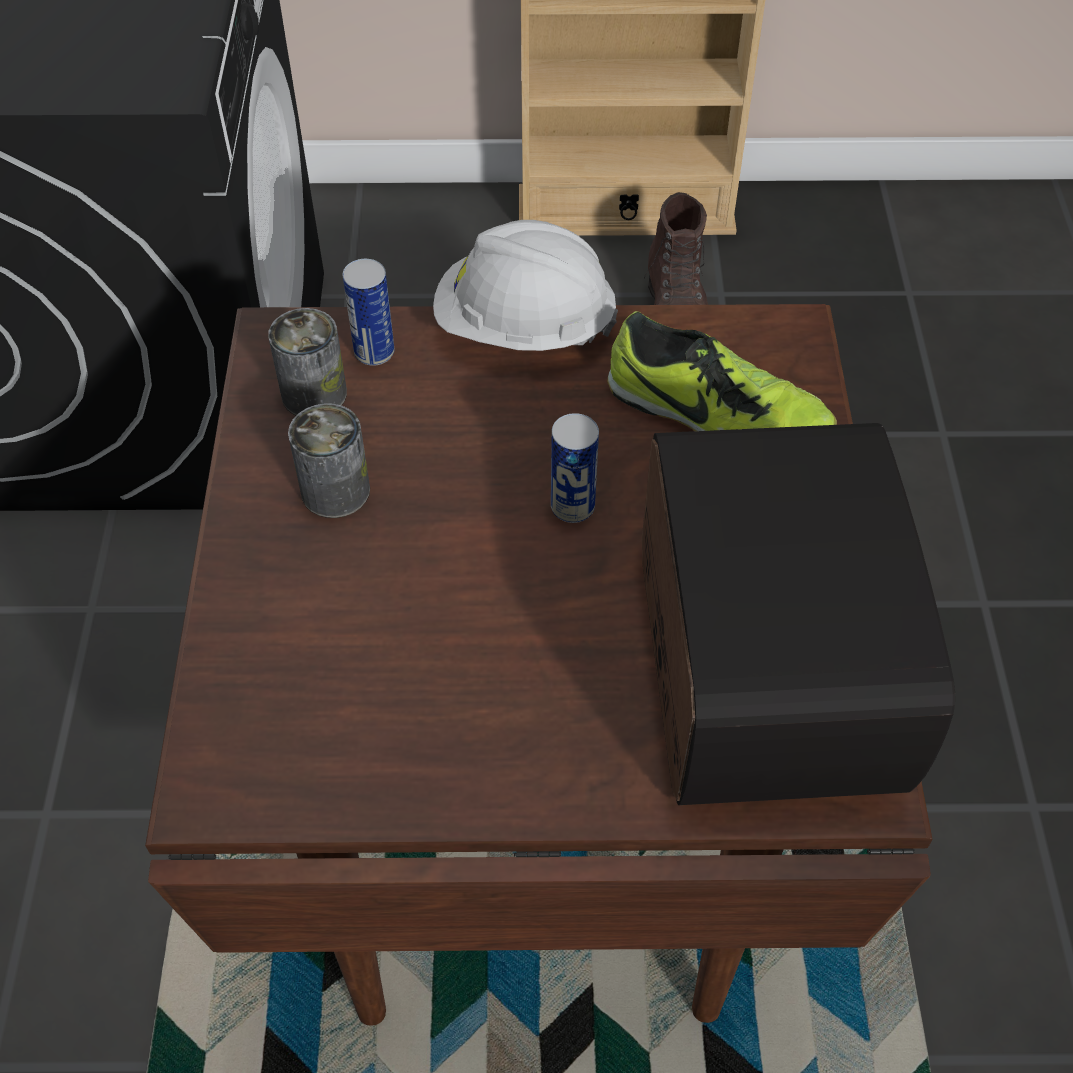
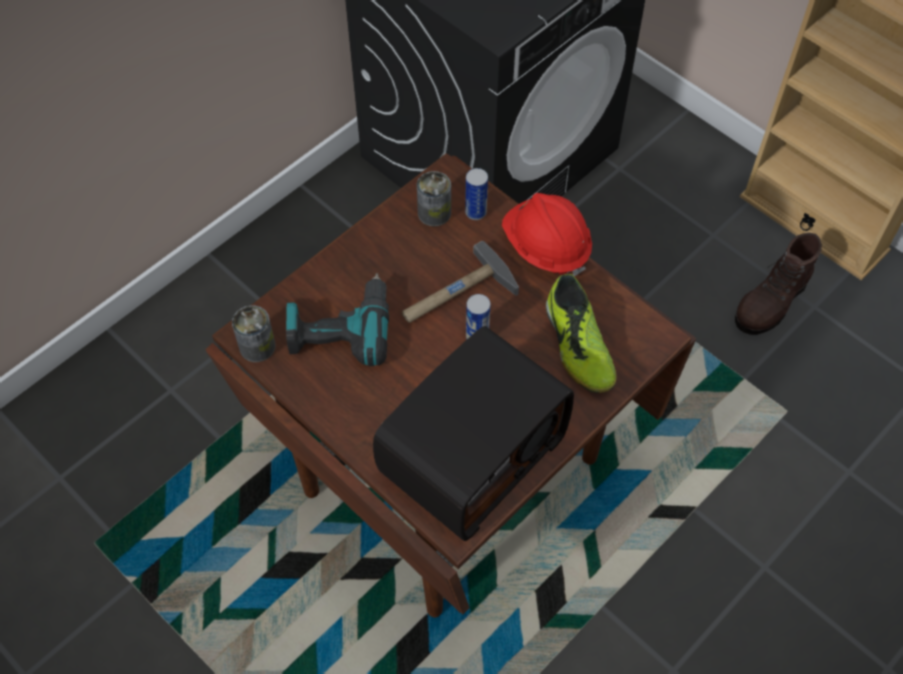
camera: 45 degrees right, 5 degrees up
(335, 490) = (399, 259): can -> can (257, 346)
(358, 656) = (340, 328): none -> power drill
(478, 476) = (456, 295): none -> hammer
(523, 328) = (546, 247): white hard hat -> red hard hat

